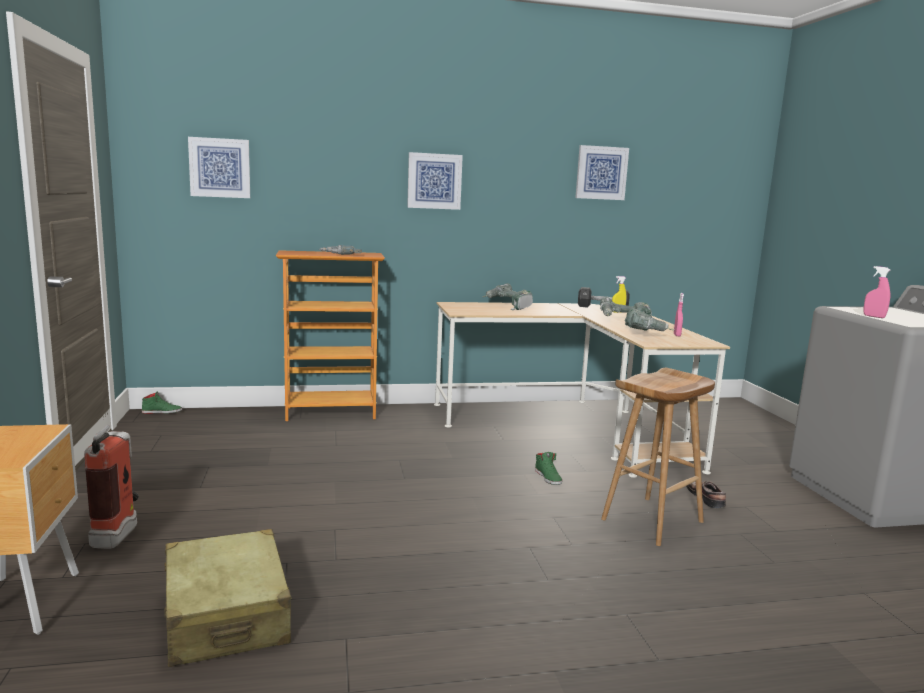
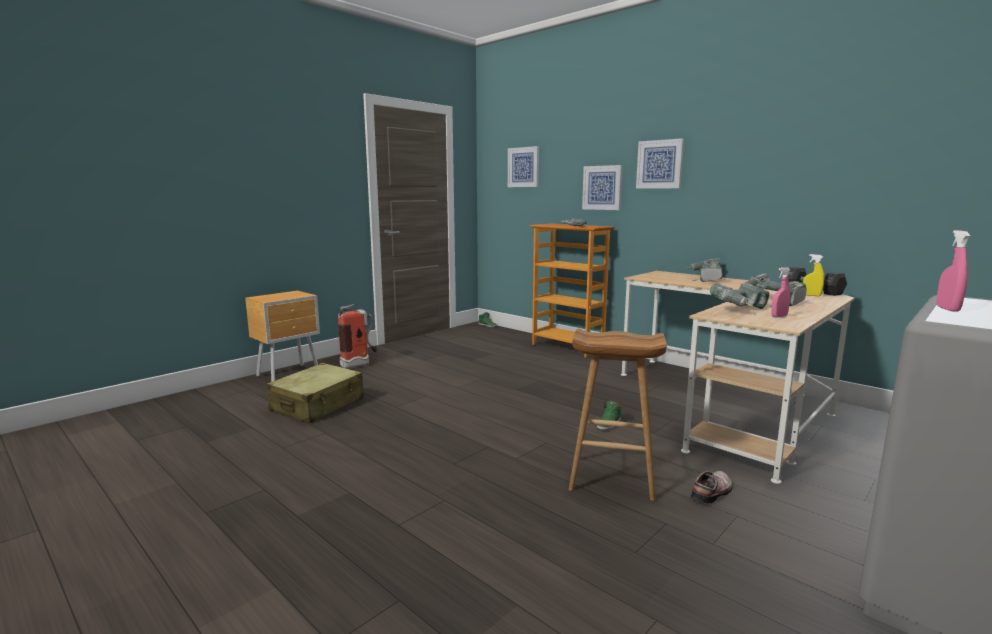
camera: 55 degrees right, 0 degrees up
(601, 173) = (839, 139): picture -> picture (602, 187)

